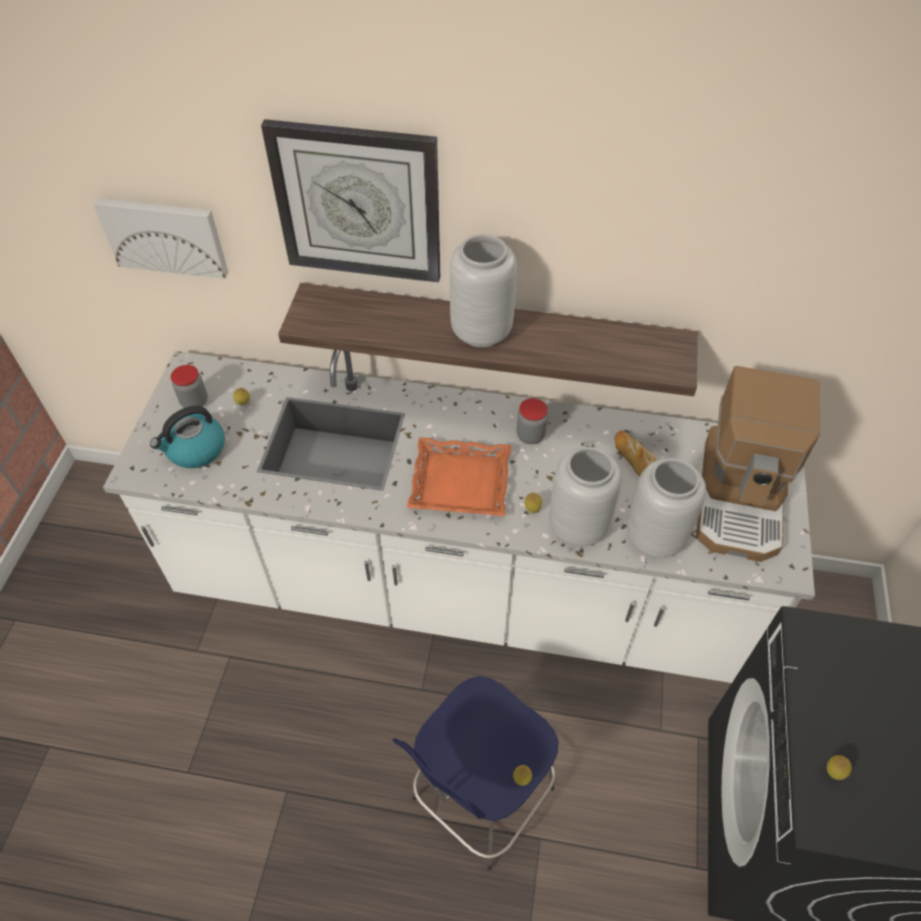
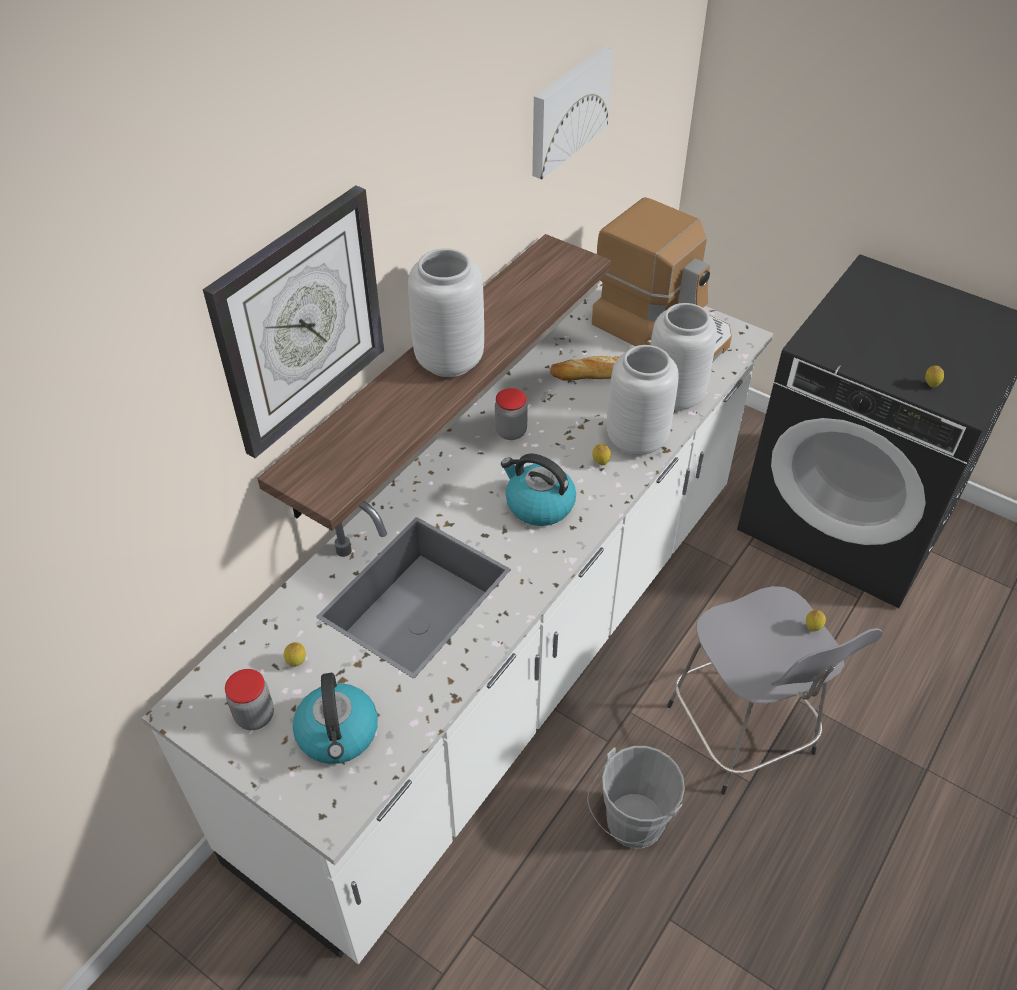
camera: 65 degrees left, 5 degrees down
(165, 235) = (105, 556): picture -> picture (567, 110)
(353, 733) = (630, 826): none -> grey bucket
(460, 483) = (538, 504): orange tray -> kettle
(479, 797) = (743, 734): blue stool -> grey stool

